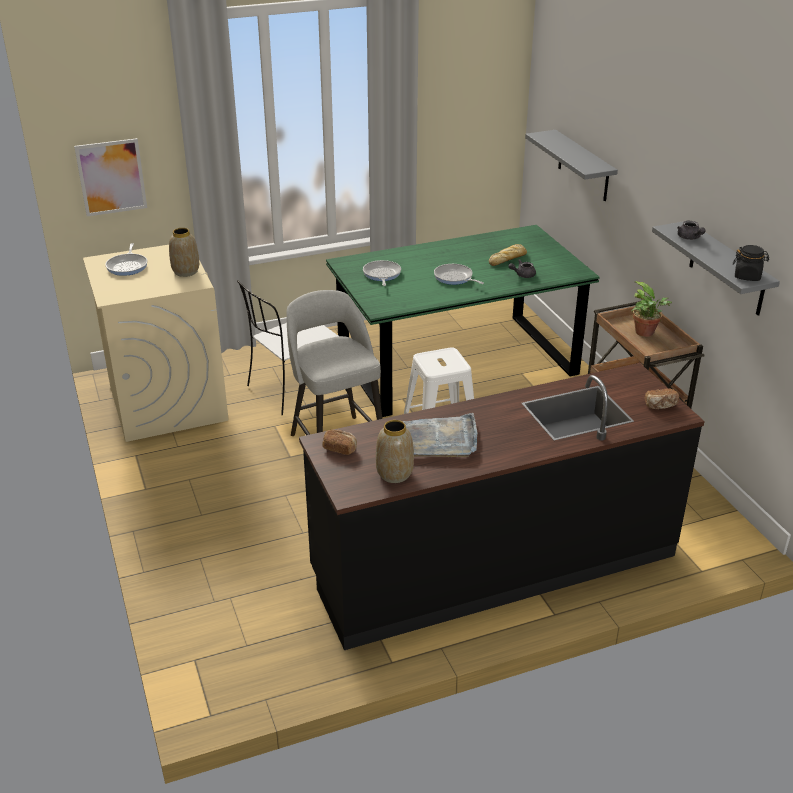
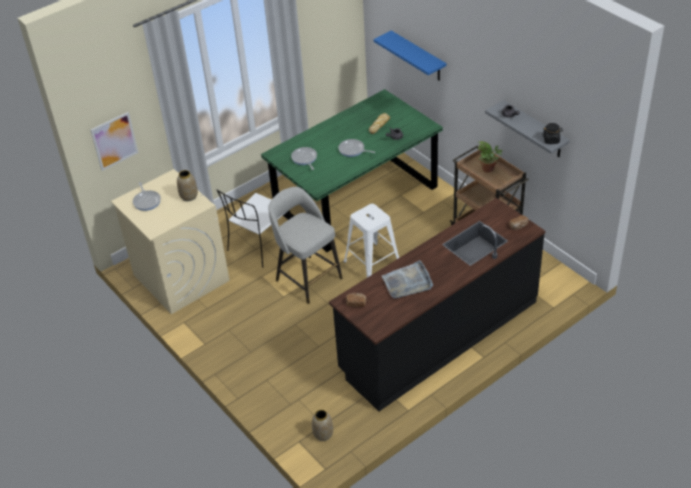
camera: 15 degrees left, 10 degrees up
(395, 474) = (394, 311): vase -> vase (323, 434)
(583, 166) = (418, 56): grey shelf -> blue shelf

